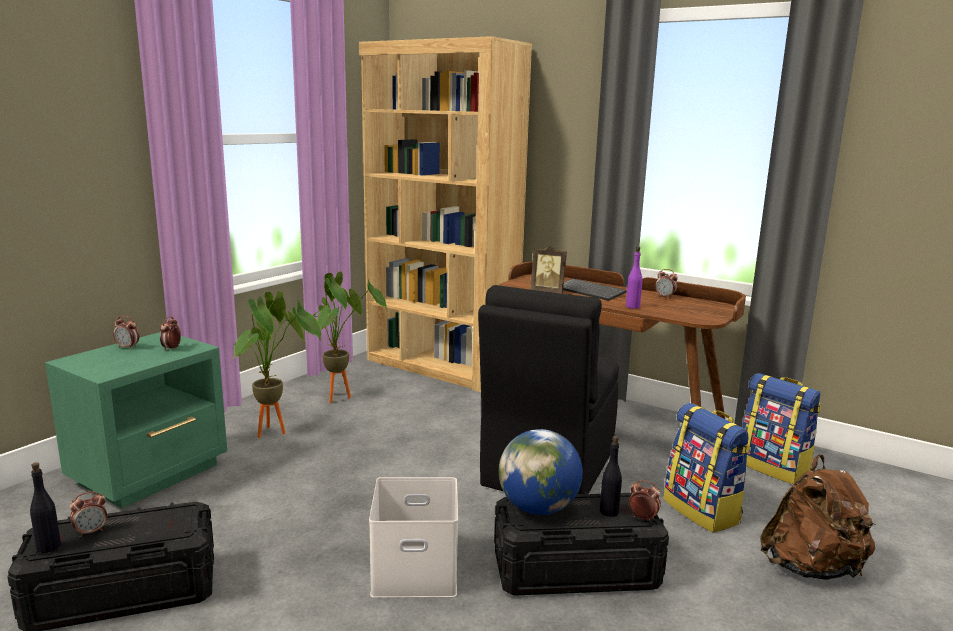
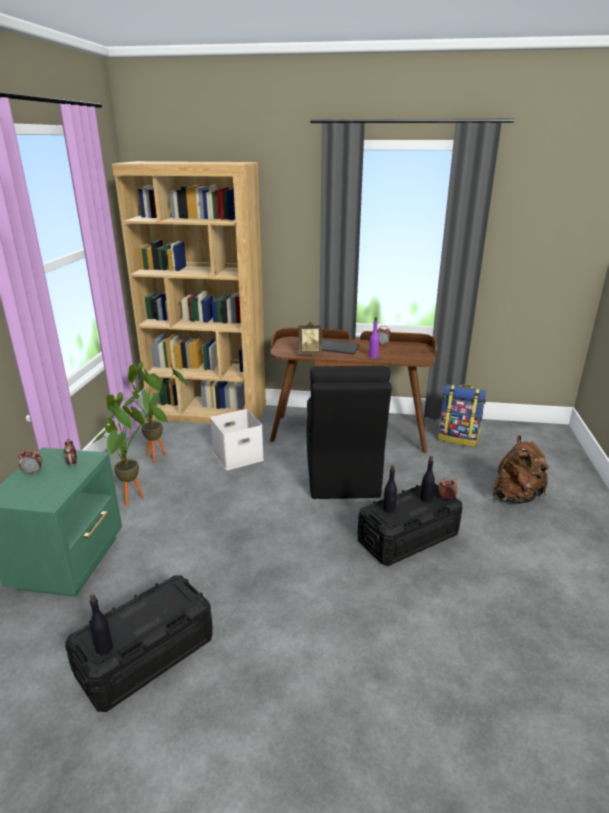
camera: 25 degrees left, 10 degrees up
(91, 531) = (122, 625): alarm clock -> none
(417, 569) = (322, 569): white storage box -> white storage box (238, 455)
(538, 508) = (389, 509): globe -> black bottle
(703, 511) = (443, 478): backpack -> none

